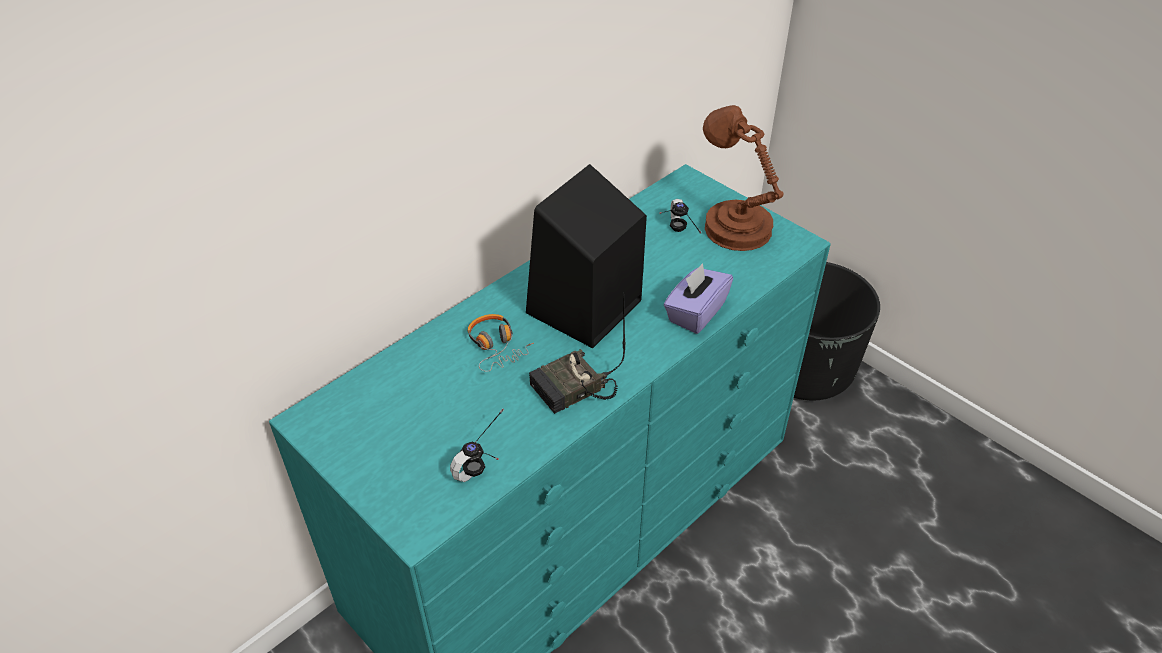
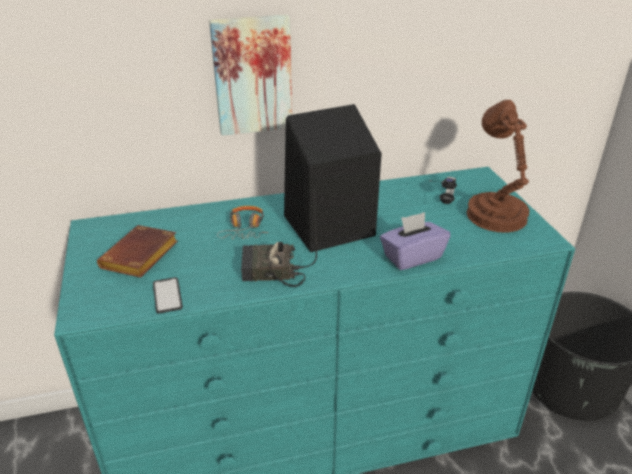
camera: 30 degrees right, 10 degrees down
(412, 434) = (140, 258): none -> brown book
(451, 159) = (252, 75): none -> picture
(489, 466) = (167, 296): headphones -> phone

